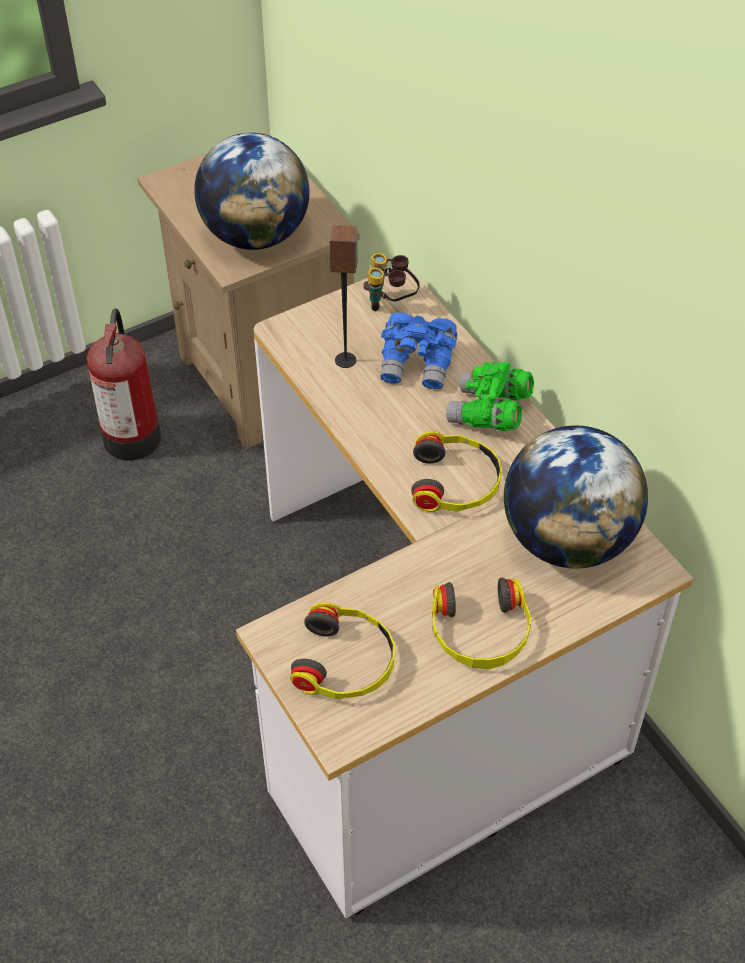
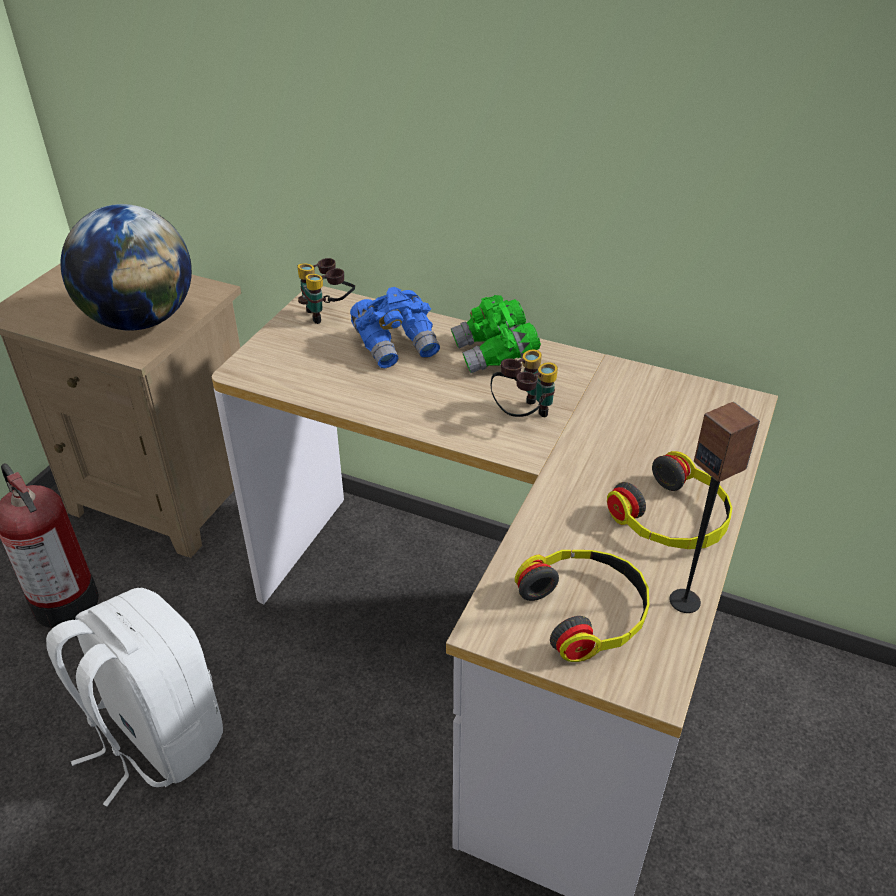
camera: 35 degrees left, 10 degrees down
(127, 585) = (156, 737): none -> white backpack
(346, 360) = (328, 368): speaker -> speaker (685, 601)
(456, 482) = (522, 414): headphones -> binoculars
(567, 539) = (658, 413): globe -> none

